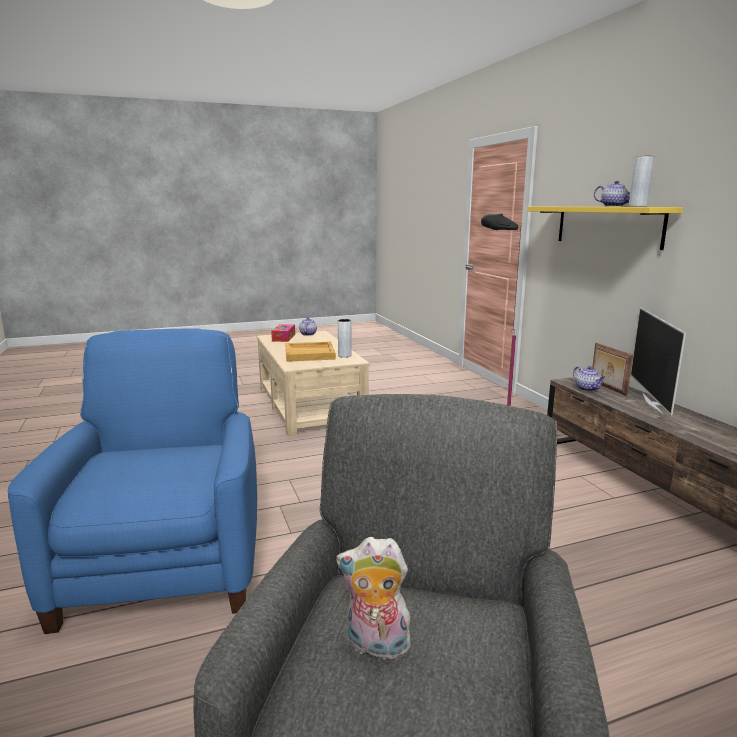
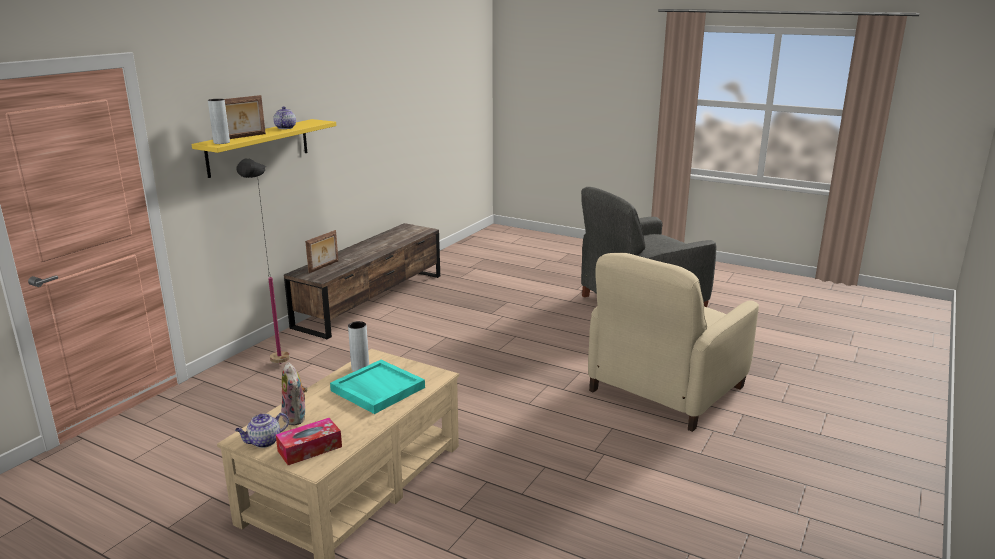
camera: 130 degrees left, 5 degrees up
(165, 564) = (665, 389): blue armchair -> beige armchair
(310, 354) = (377, 389): beige tray -> turquoise tray
(375, 646) = (660, 245): plush toy -> plush toy (296, 418)
(569, 206) = (243, 137): none -> picture frame
(587, 389) = (334, 271): teapot -> none
(637, 206) = (308, 123): grey vase -> grey vase (221, 142)
(653, 403) = (347, 254): television -> none

